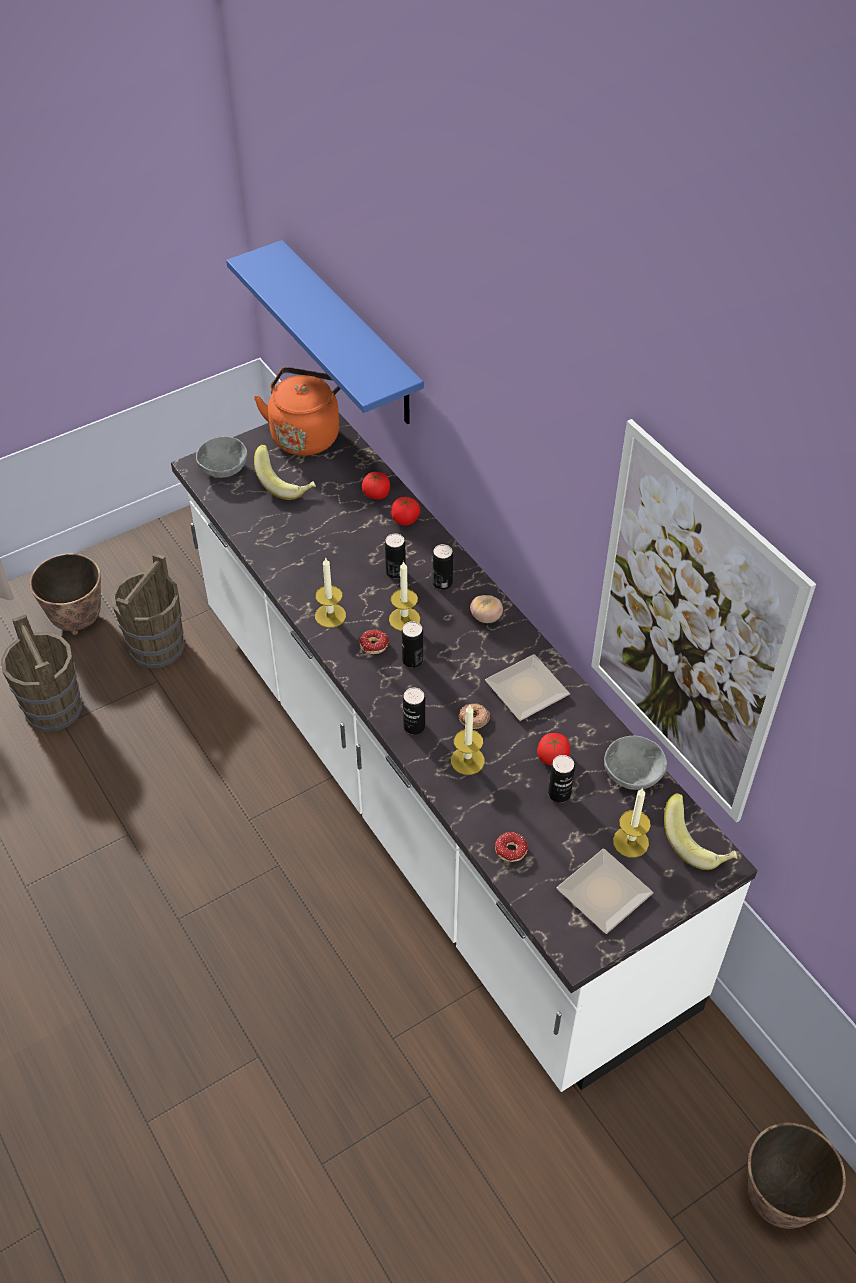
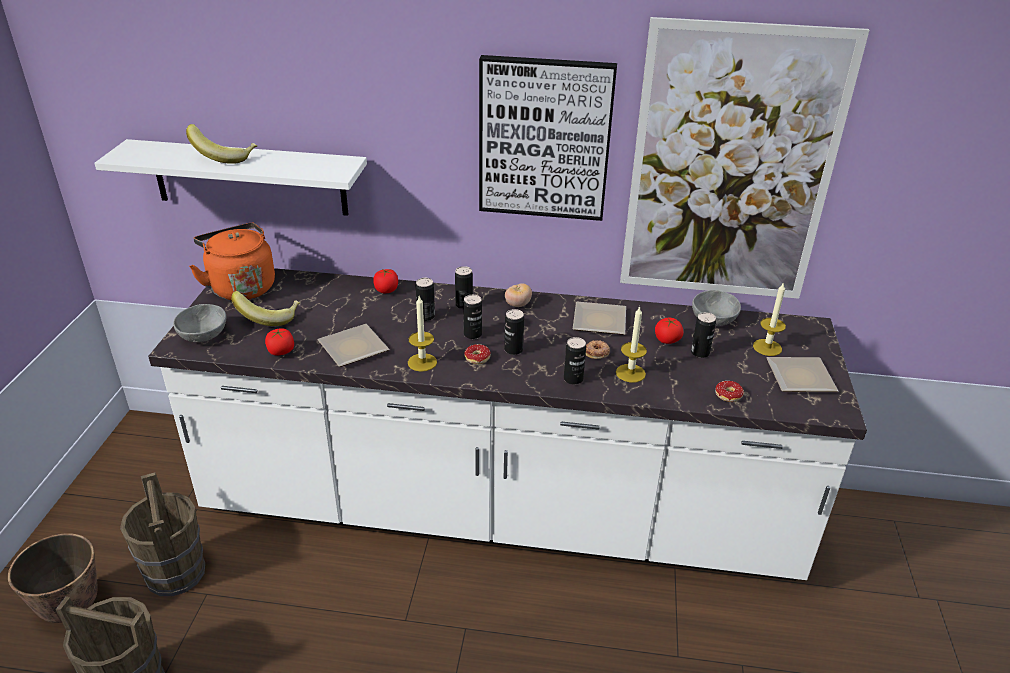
camera: 50 degrees left, 15 degrees down
(303, 564) = (356, 349): none -> plate
(350, 335) = (249, 178): blue shelf -> white shelf
(376, 494) = (345, 289): tomato -> tomato (281, 352)
(404, 619) = (472, 334): candle -> can
(546, 472) = (544, 139): none -> picture
(697, 843) = (791, 326): banana -> banana (225, 157)
(778, 1199) = (933, 540): planter -> none

